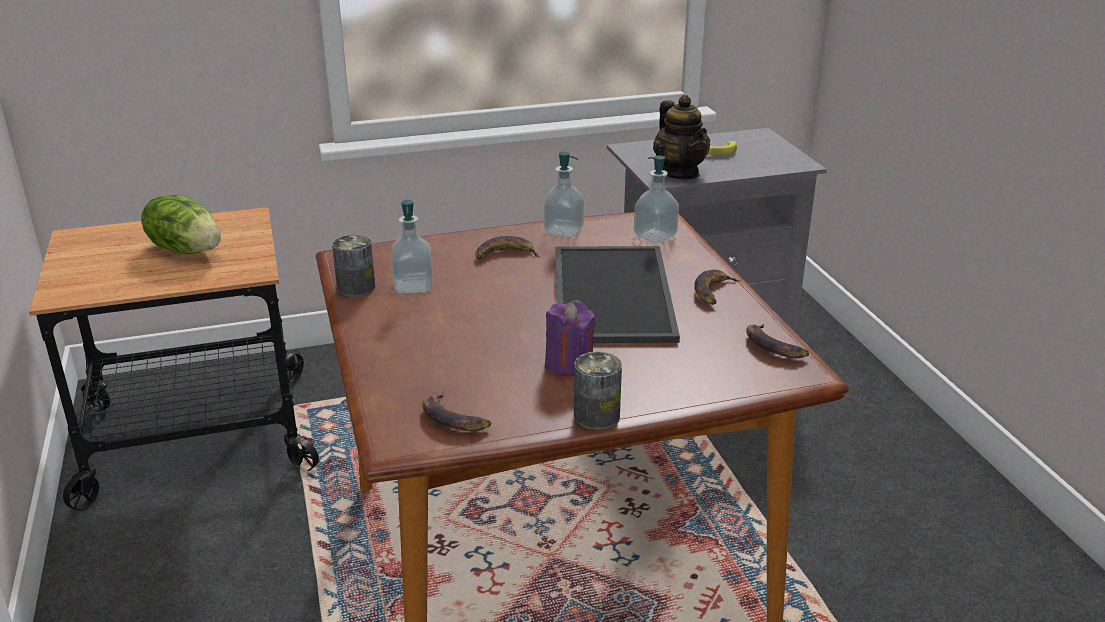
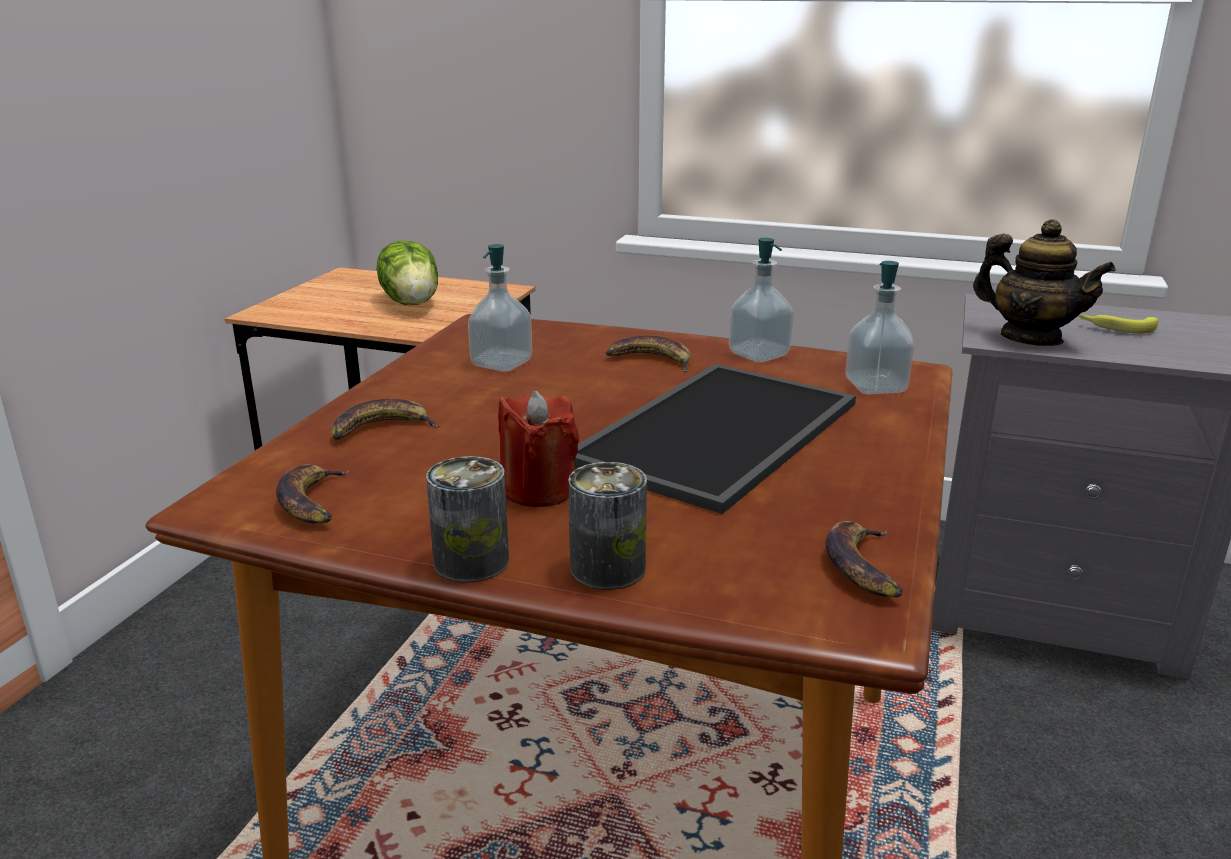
camera: 35 degrees right, 5 degrees down
(356, 288) = (444, 350): can -> can (608, 568)
(569, 363) = (538, 490): purple candle -> red candle
(680, 173) = (1031, 338): teapot -> teapot turned 60 degrees counterclockwise
(713, 292) = (867, 469): banana -> banana (381, 429)

